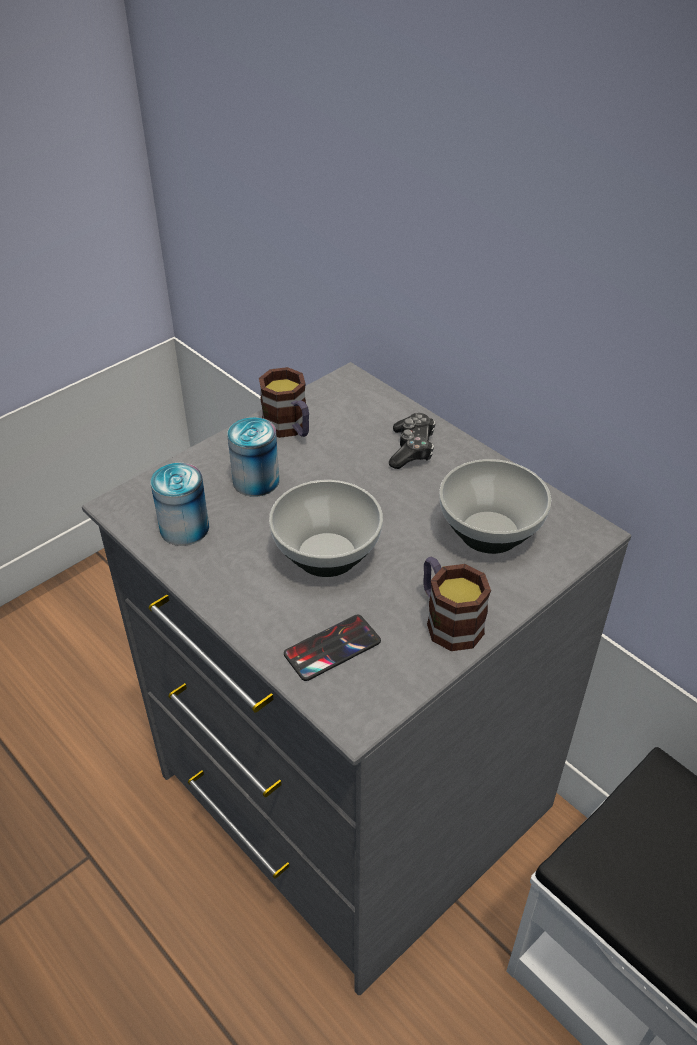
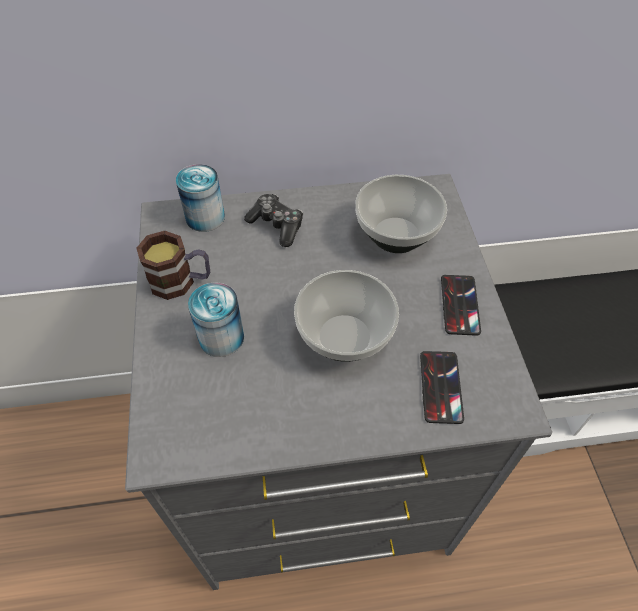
camera: 55 degrees left, 10 degrees up
(184, 528) = (232, 418): can -> can (205, 217)
(447, 620) = (459, 305): mug -> phone

